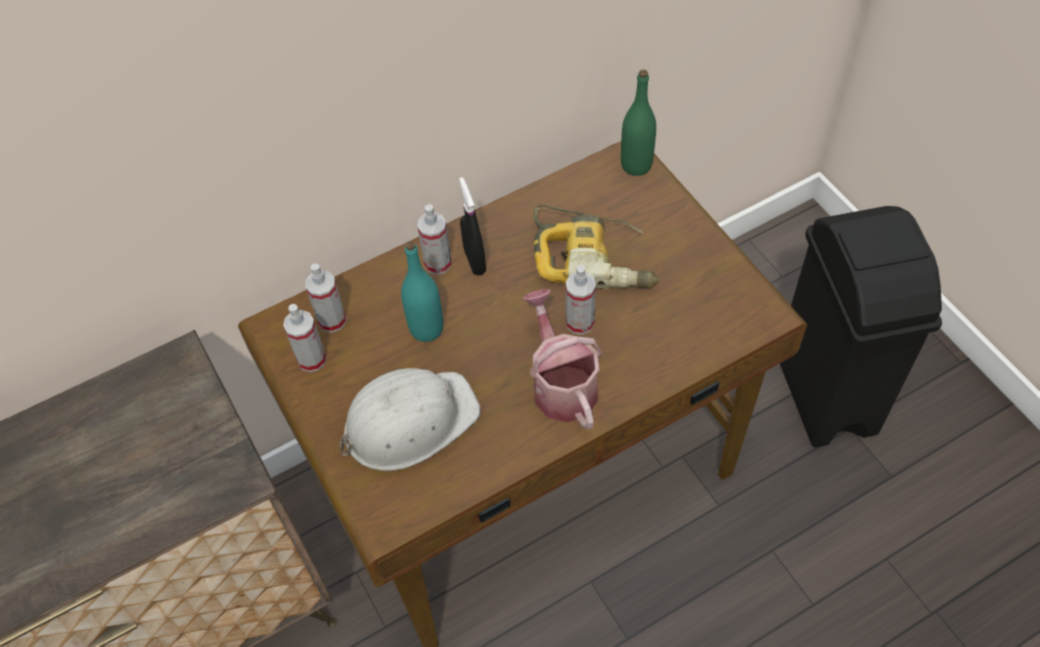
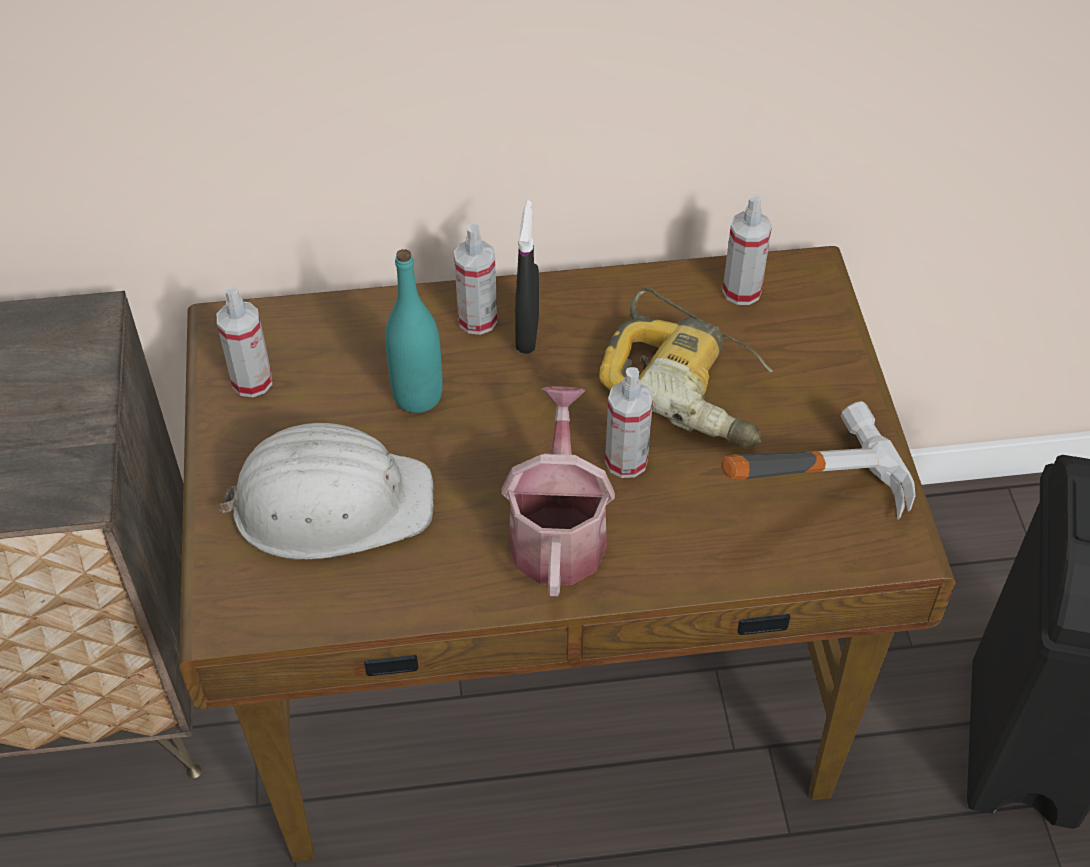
camera: 20 degrees right, 5 degrees down
(332, 320) = (304, 343): spray bottle -> spray bottle (741, 291)
(636, 165) = (814, 286): green bottle -> none
(695, 301) = (804, 491): none -> hammer

